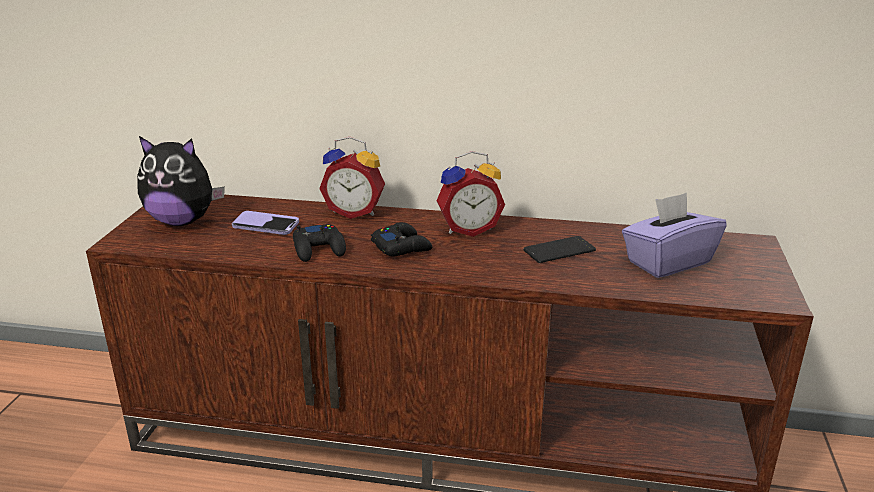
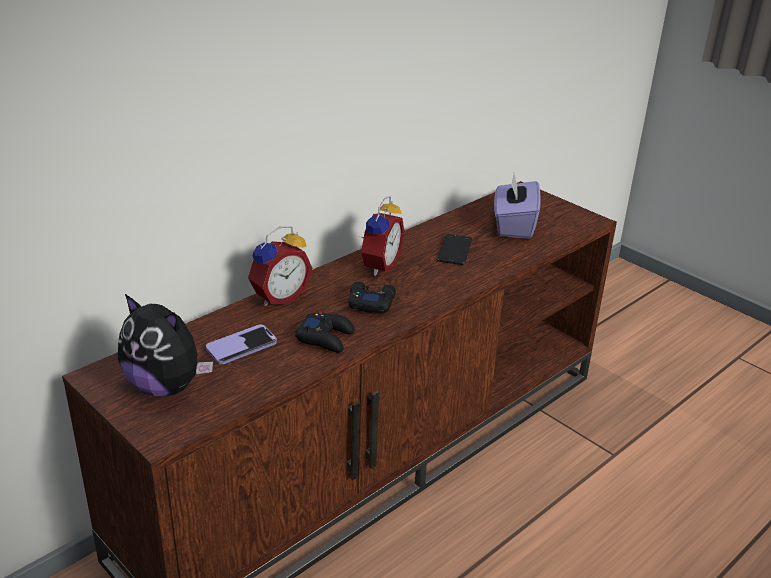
camera: 55 degrees left, 5 degrees up
(183, 221) = (166, 386): plush toy -> plush toy turned 75 degrees clockwise

